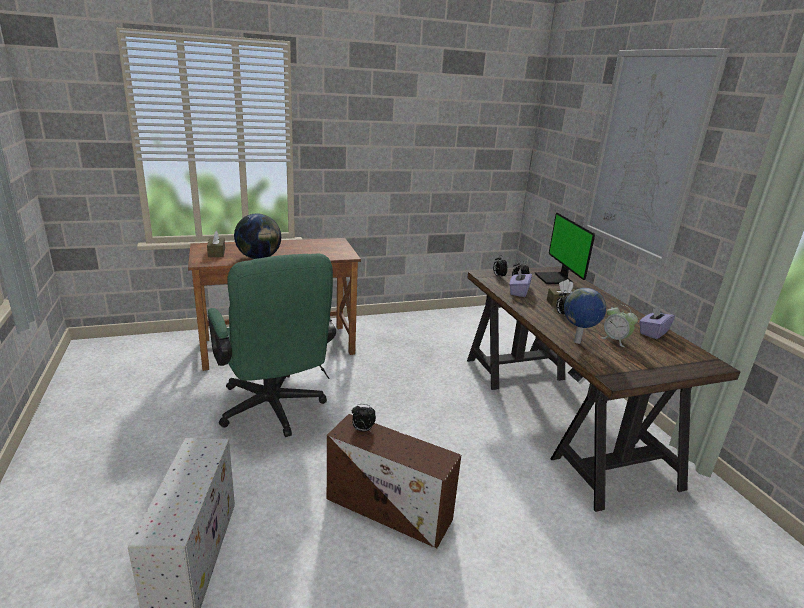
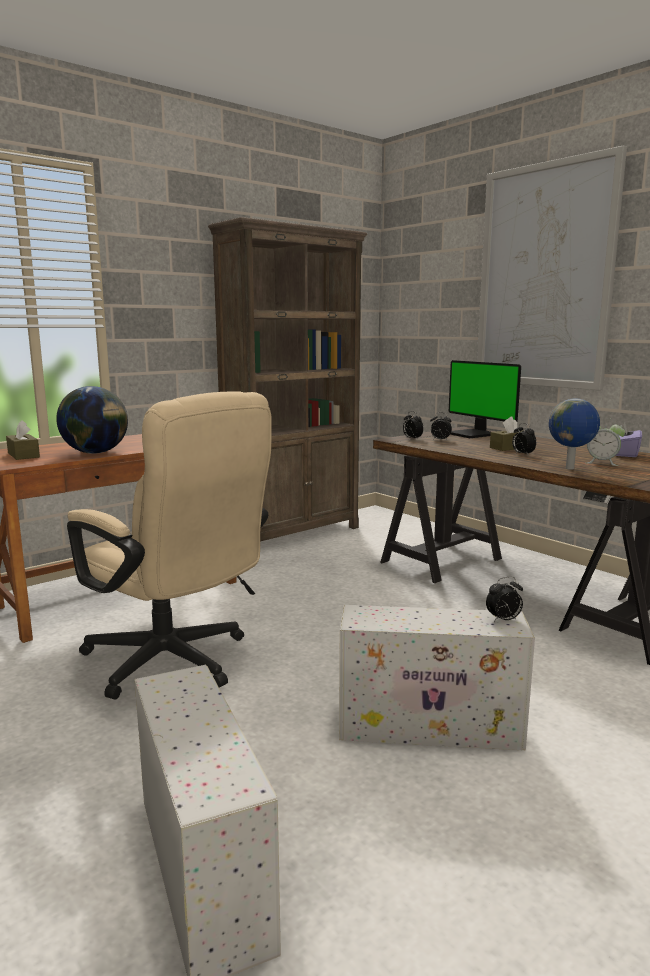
camera: 20 degrees left, 10 degrees down
(274, 411) = (176, 664): green office chair -> beige office chair
(362, 430) = (381, 615): alarm clock -> alarm clock (503, 620)
(390, 509) = (432, 727): brown storage box -> white storage box
(425, 319) = (294, 534): none -> brown bookcase
(518, 292) = (452, 446): purple tissue box -> none

